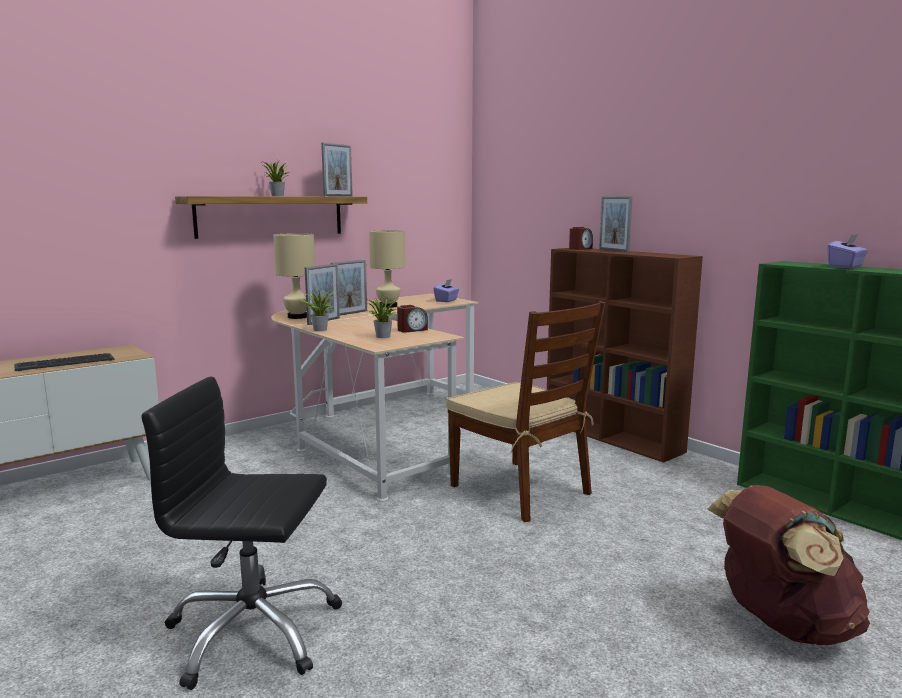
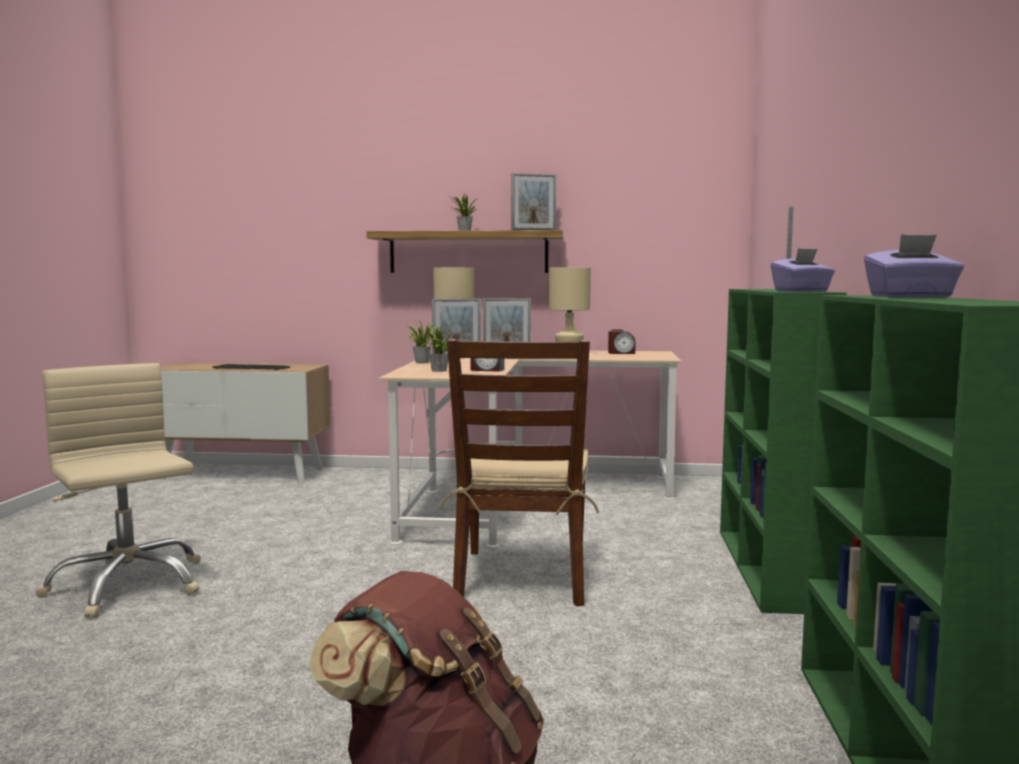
camera: 45 degrees right, 5 degrees down
(253, 632) = (127, 585): black office chair -> beige office chair
(446, 300) = (651, 356): purple tissue box -> purple tissue box (802, 291)
(580, 249) = (760, 288): alarm clock -> alarm clock (621, 353)
(613, 437) = (767, 569): brown bookcase -> green bookcase

